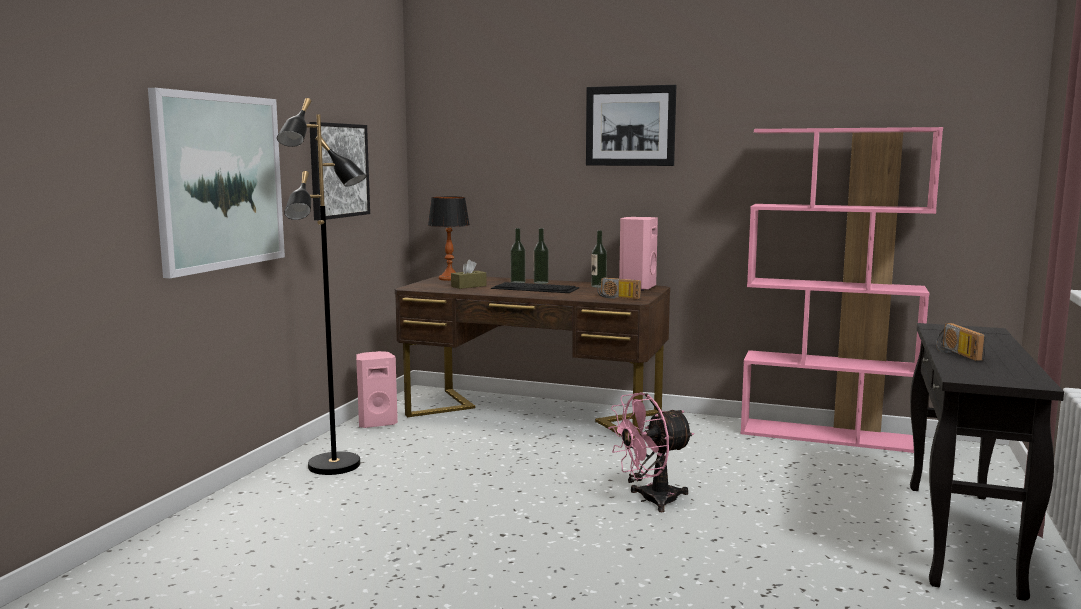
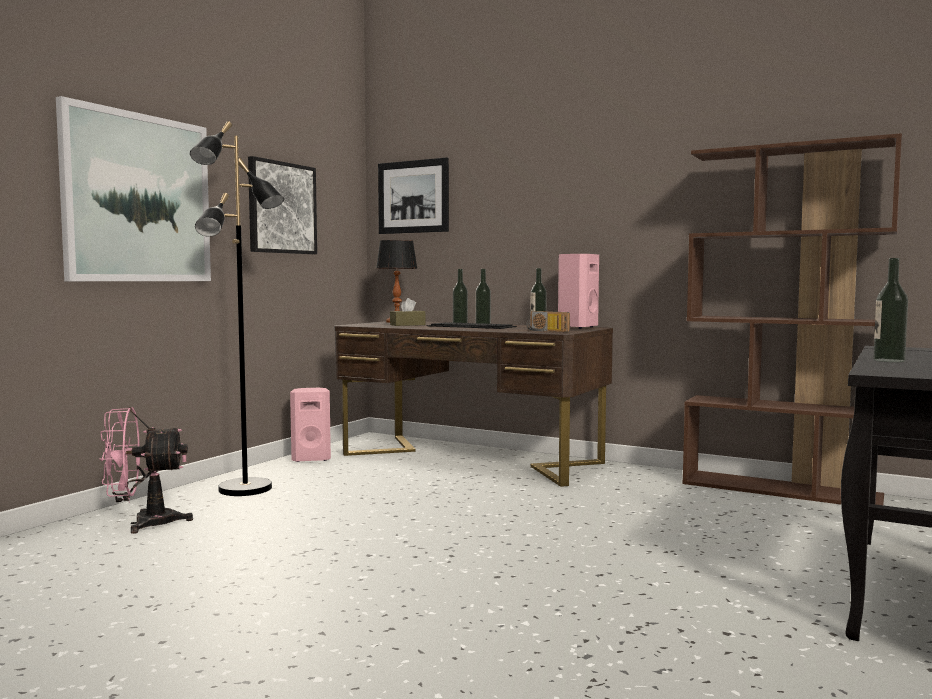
camera: 10 degrees right, 5 degrees down
(630, 126) = (573, 163): picture -> picture (413, 197)
(650, 500) = (548, 535): pink fan -> pink fan (143, 523)
(826, 435) = (781, 489): pink bookcase -> brown bookcase
(955, 353) = (888, 360): radio -> bottle

